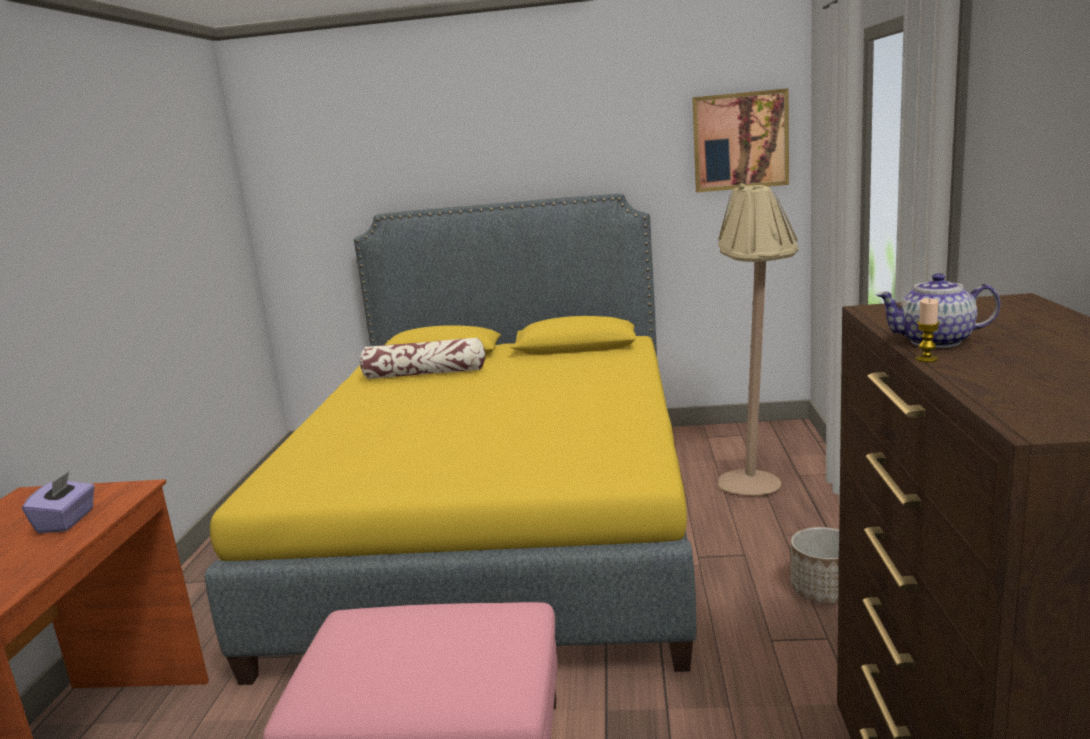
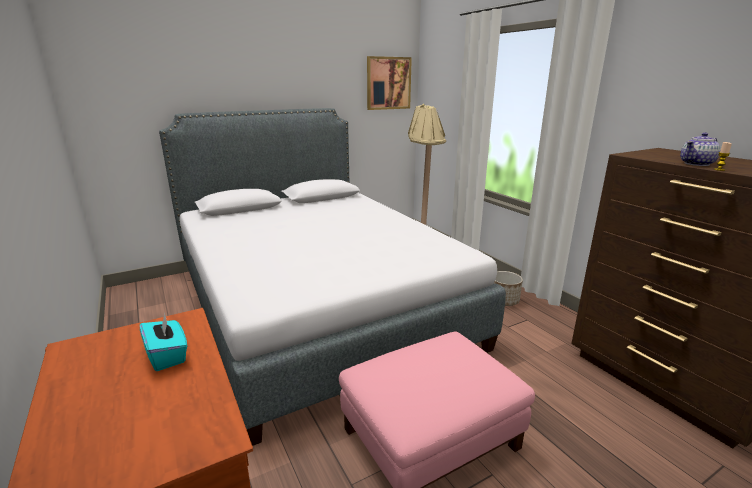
camera: 35 degrees left, 5 degrees up
(67, 521) = (167, 355): purple tissue box -> turquoise tissue box
(425, 373) = (248, 219): pillow -> none
(497, 525) = (315, 305): yellow bed -> grey bed

